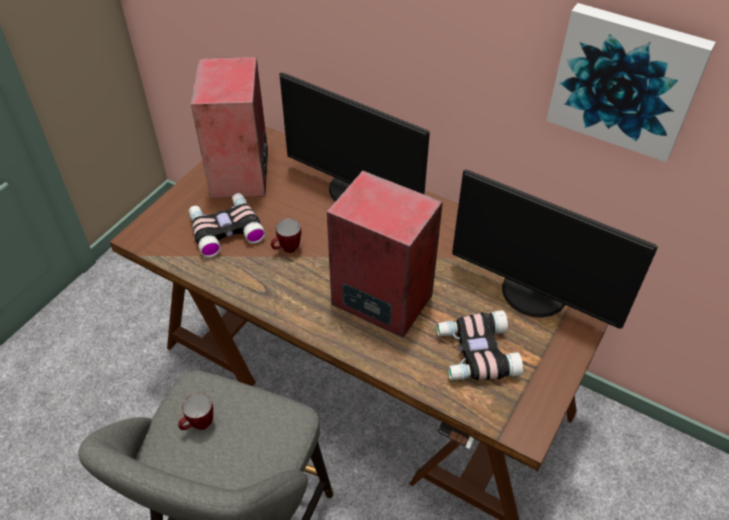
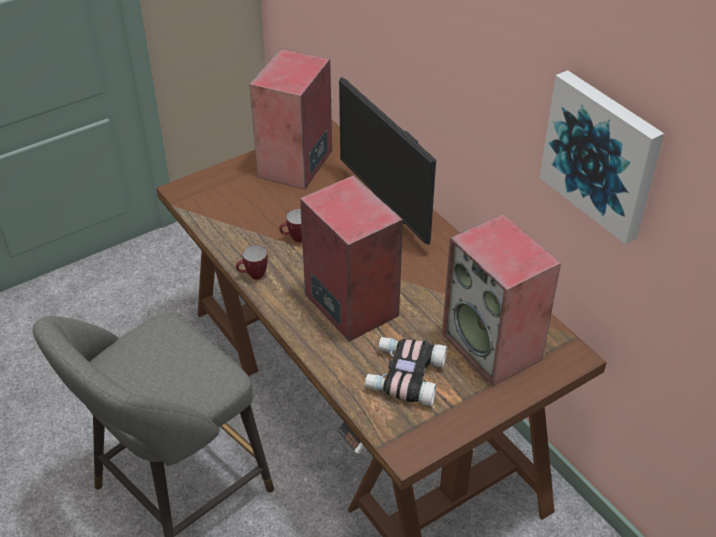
camera: 25 degrees right, 5 degrees down
(199, 426) = (149, 354): mug -> mug (253, 276)
(225, 229) = (254, 206): binoculars -> none
(533, 294) = (493, 347): monitor -> speaker

